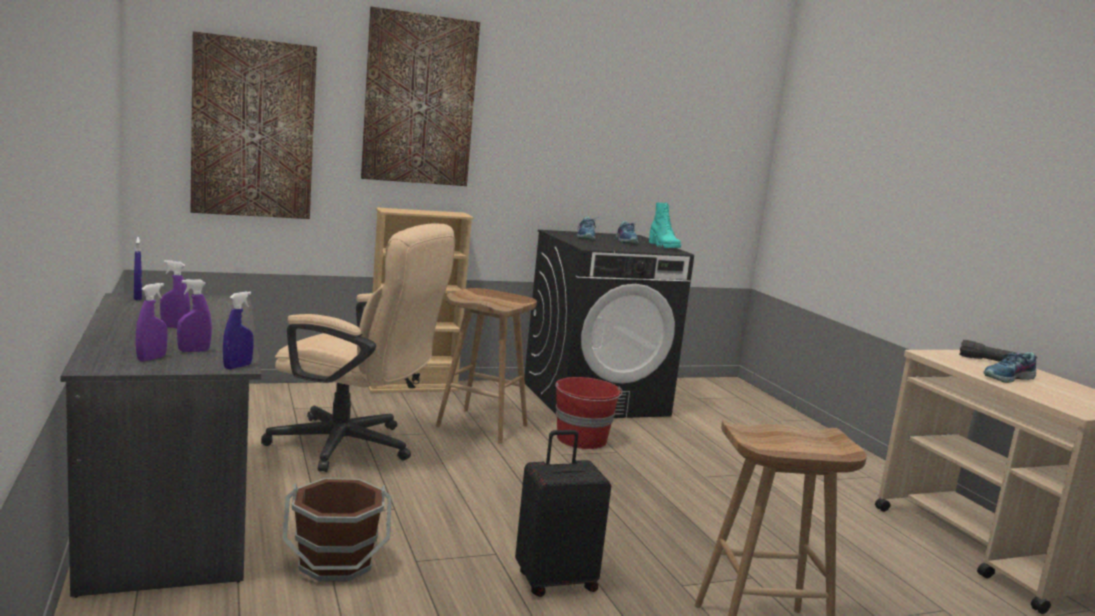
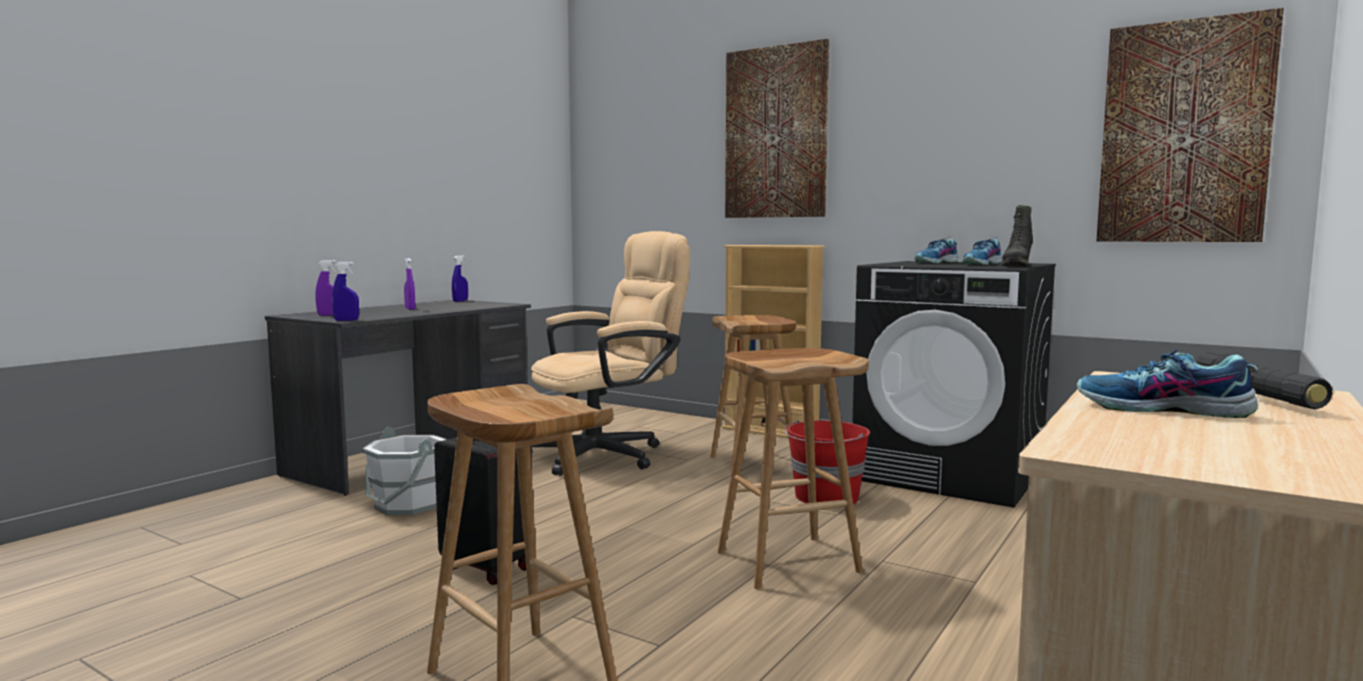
camera: 55 degrees right, 5 degrees down
(194, 351) = (364, 315): purple spray bottle -> none
(253, 129) = (647, 183): picture -> picture (1184, 132)
(336, 563) = (408, 505): brown bucket -> white bucket
(354, 447) = (608, 454): beige office chair -> beige office chair turned 105 degrees counterclockwise
(663, 246) = (1016, 266): turquoise boot -> black boot
(673, 496) = (788, 561): none -> brown stool

